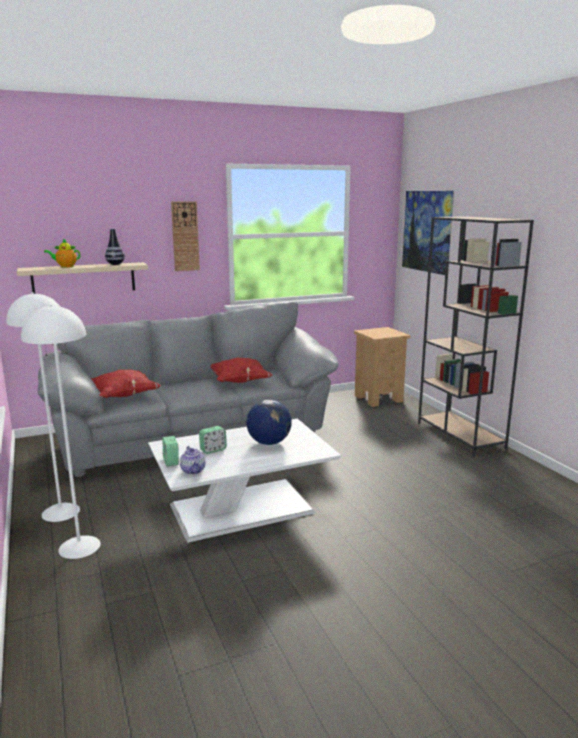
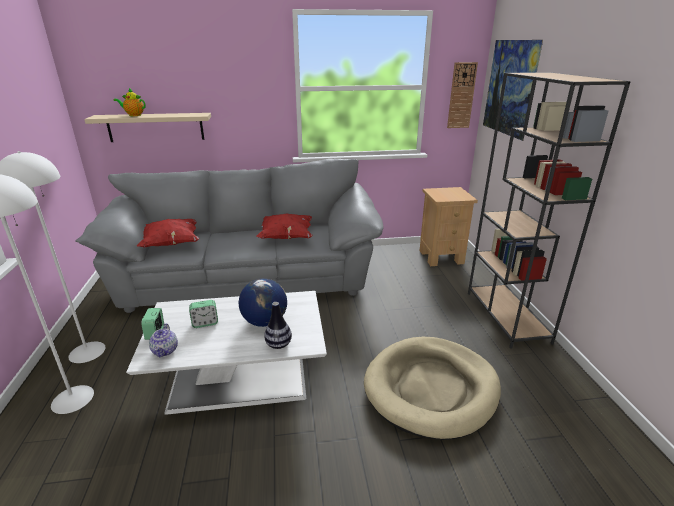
camera: 15 degrees right, 10 degrees up
(115, 264) = (180, 114): vase -> vase (278, 345)
(185, 236) = (251, 87): wall clock -> wall clock (461, 96)
(421, 490) = (431, 388): none -> beige dog bed

